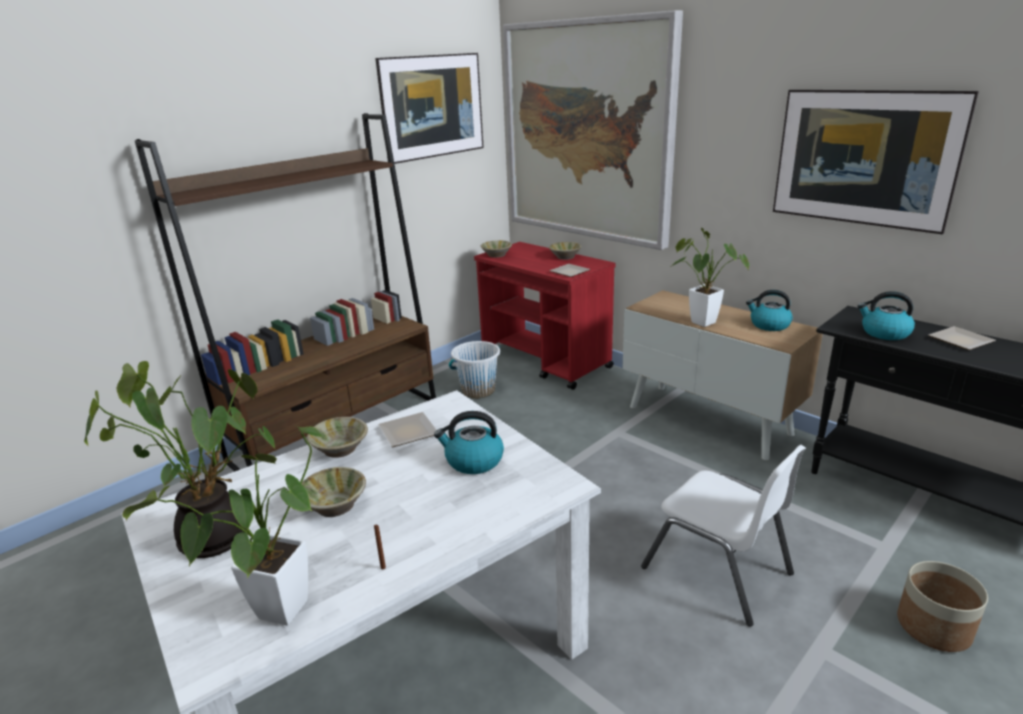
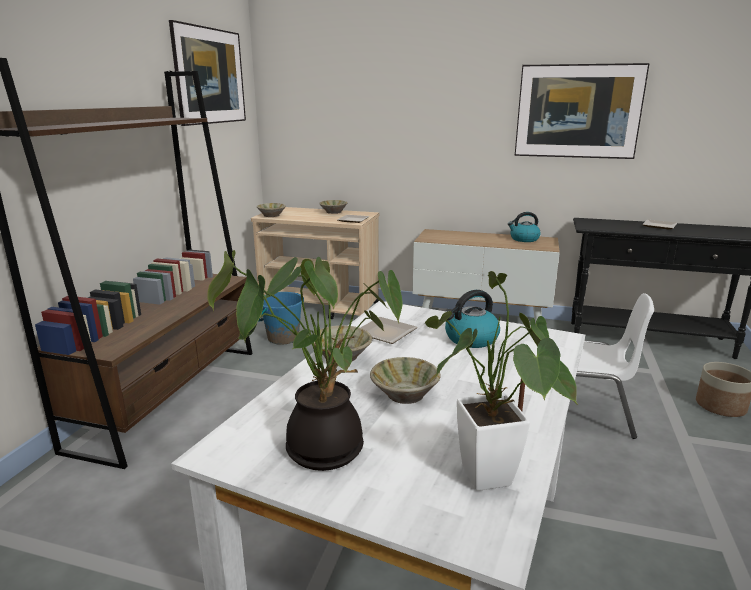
camera: 30 degrees left, 5 degrees down
(478, 391) = (283, 338): white bucket -> blue bucket
(546, 361) = (321, 307): red cart -> beige cart
(587, 132) = (346, 104): picture -> none
(699, 321) = (477, 242): potted plant -> none
(884, 333) = (616, 227): kettle -> none

